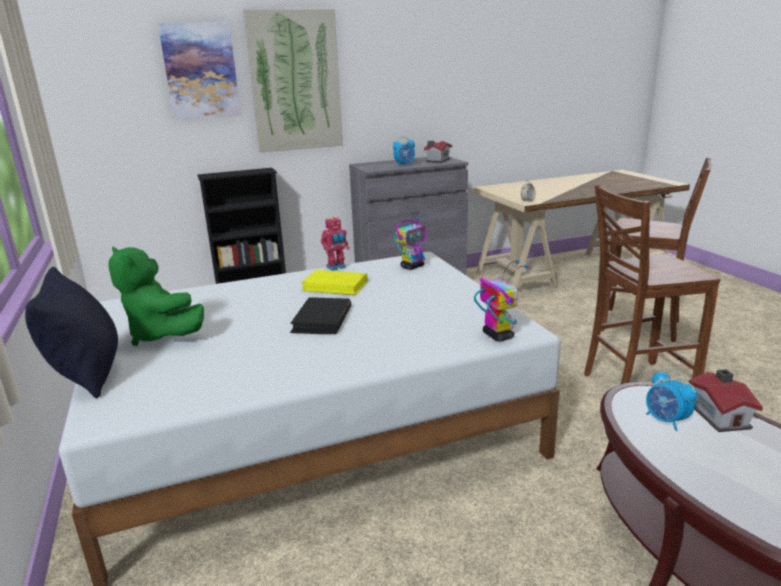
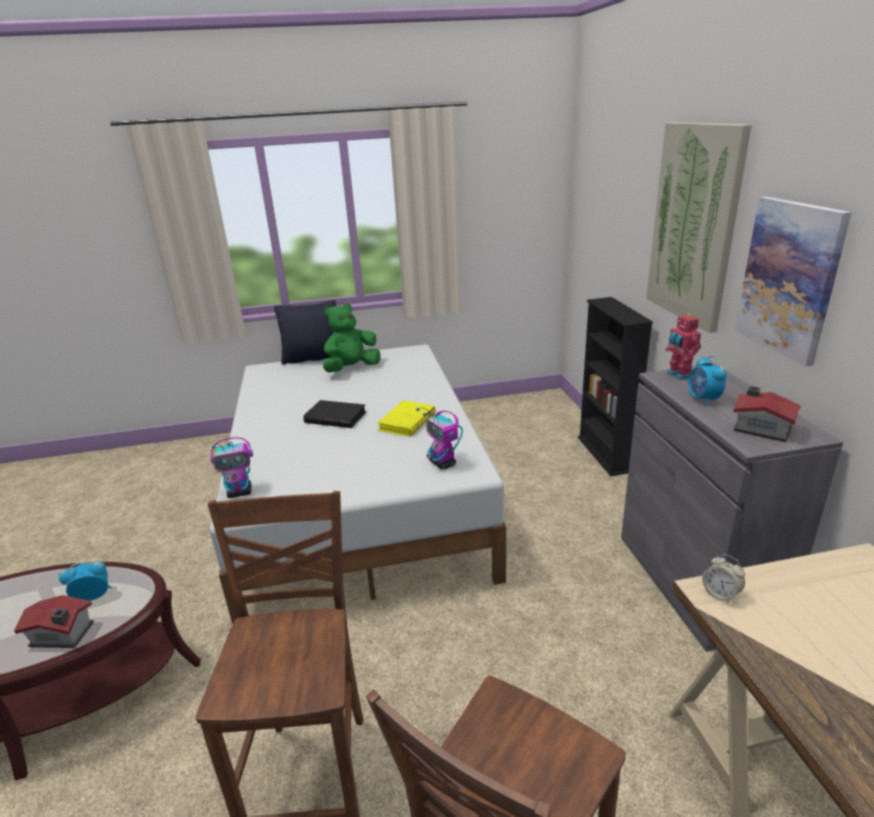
camera: 100 degrees right, 5 degrees up
(200, 71) = (634, 190): picture -> picture (789, 278)
(336, 267) = (460, 422): toy robot -> toy robot (678, 375)

